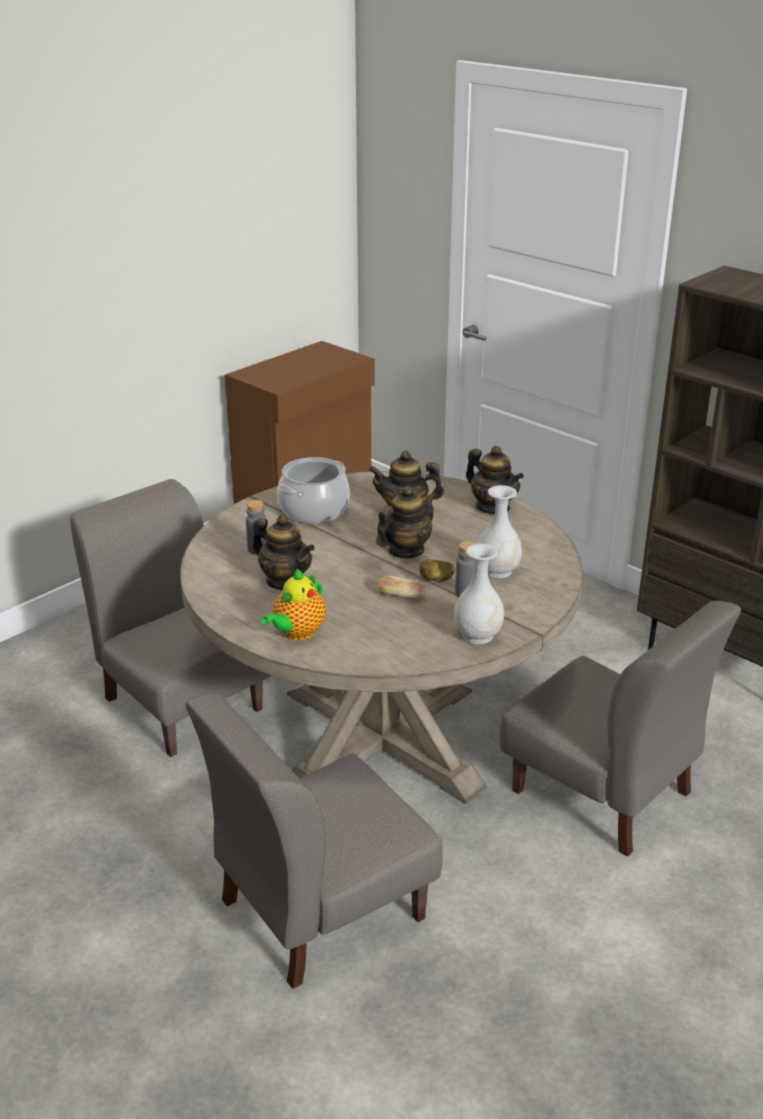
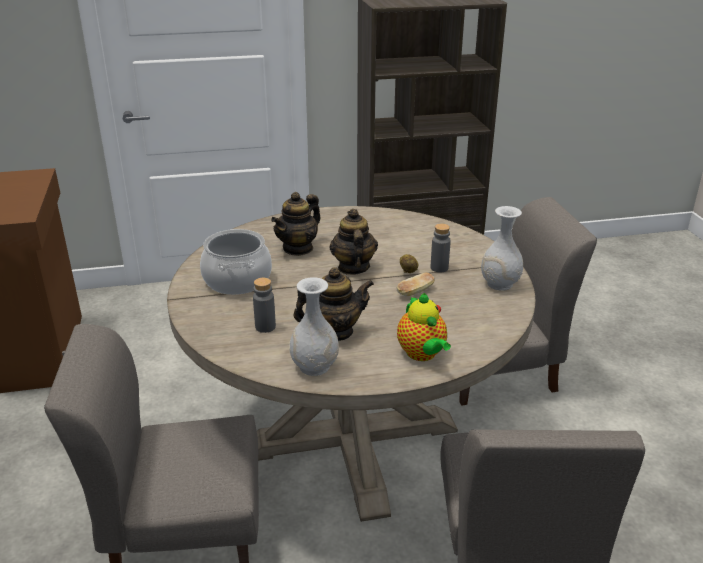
camera: 55 degrees left, 0 degrees up
(492, 507) = (335, 217): teapot -> none
(498, 571) = (423, 247): white vase -> white vase (315, 366)

